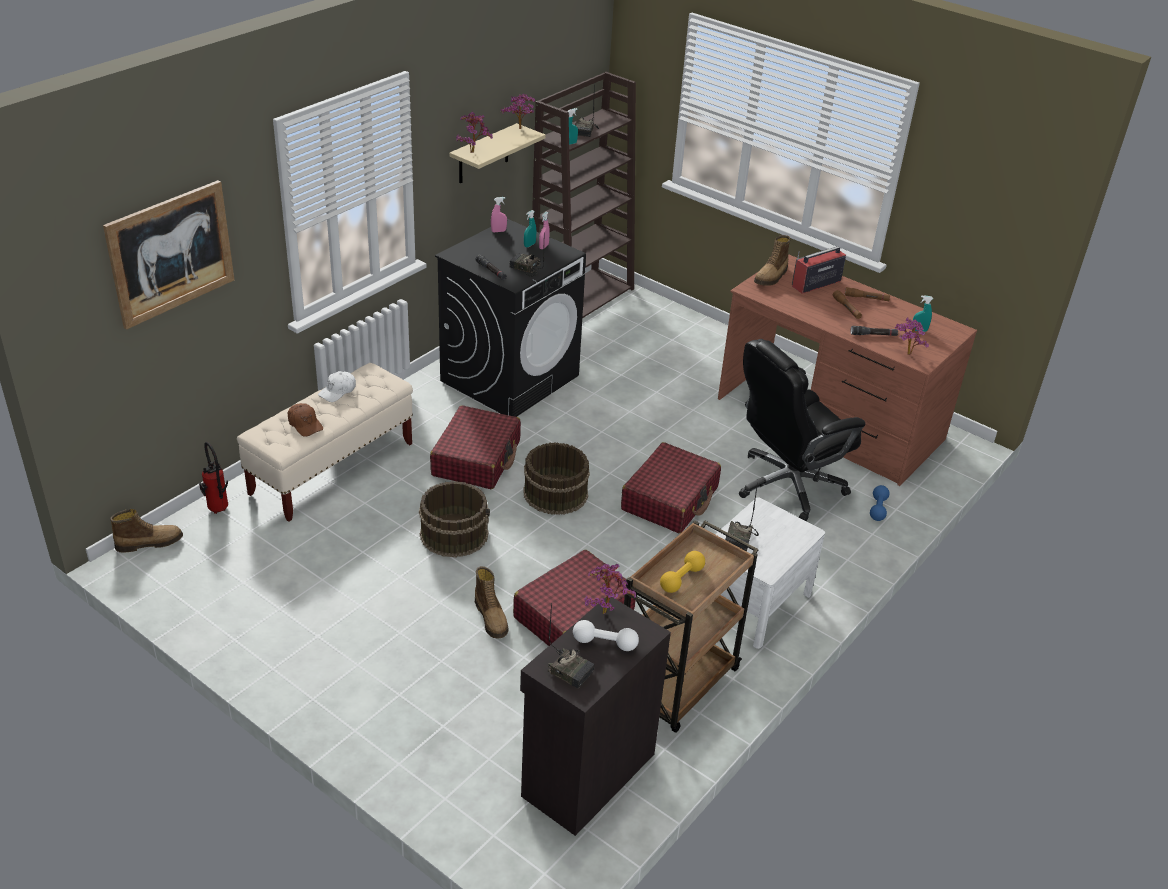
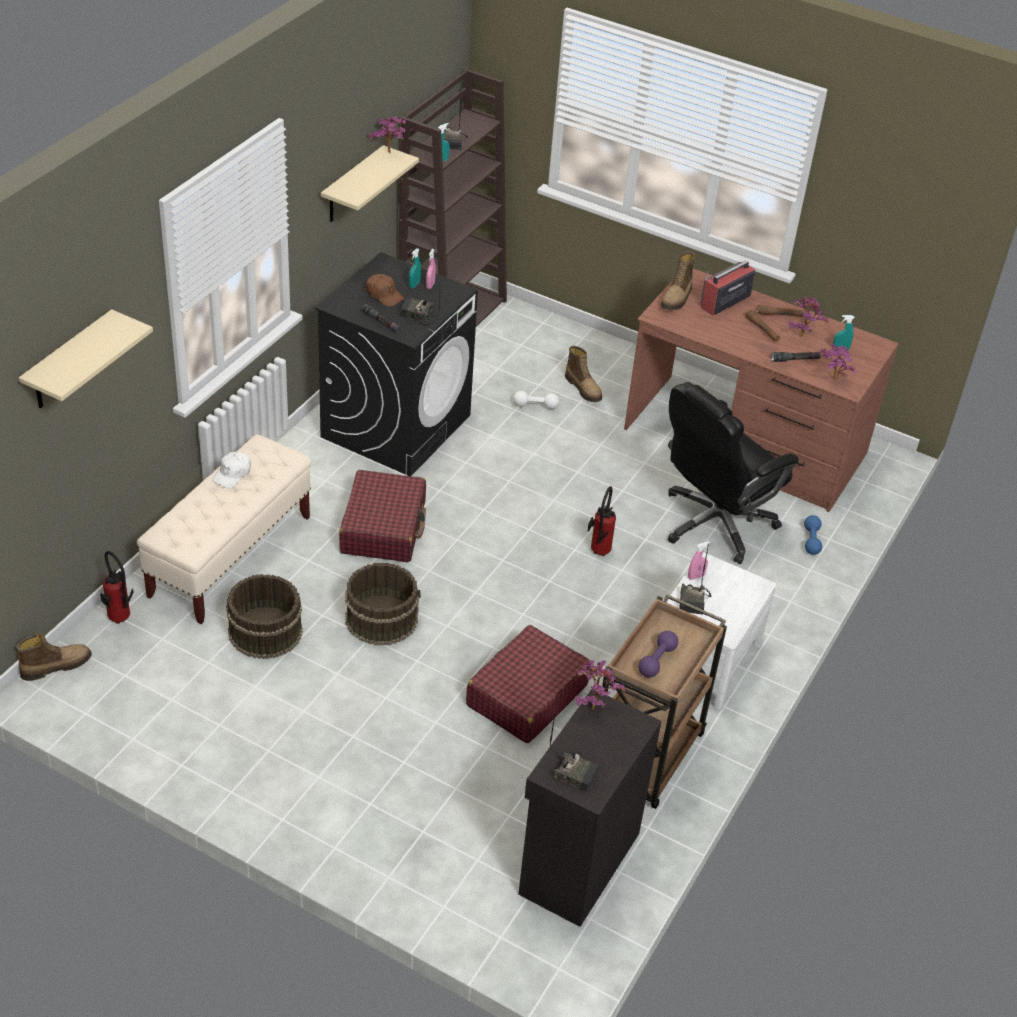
camera: 10 degrees left, 5 degrees up
(171, 253) = (69, 362): picture -> beige shelf
(305, 424) = (208, 518): brown cap -> brown cap (384, 295)
(473, 151) = (347, 189): potted plant -> potted plant (802, 334)
(491, 618) = (444, 708): boot -> boot (584, 388)
(498, 231) = (376, 270): pink spray bottle -> pink spray bottle (696, 576)
(555, 494) = (476, 560): brown bucket -> brown bucket (264, 632)
(605, 643) = (601, 740): white dumbbell -> white dumbbell (535, 406)
(670, 499) = (598, 553): red suitcase -> fire extinguisher
(681, 579) = (657, 661): yellow dumbbell -> purple dumbbell

